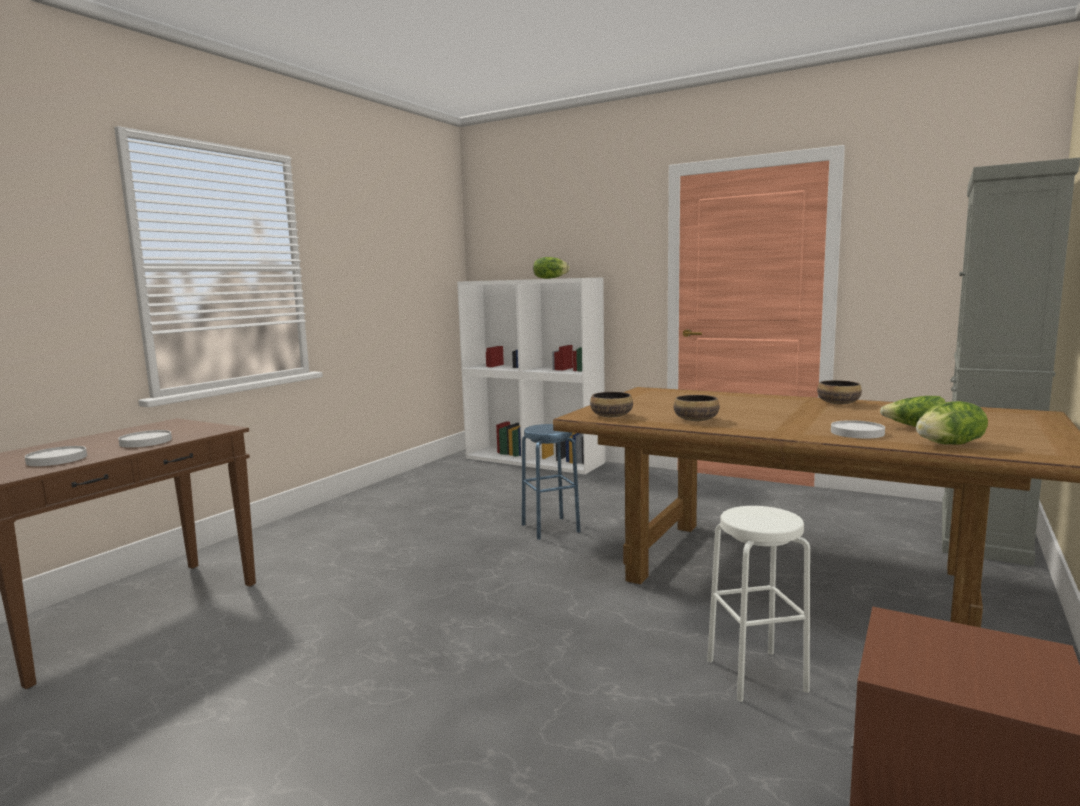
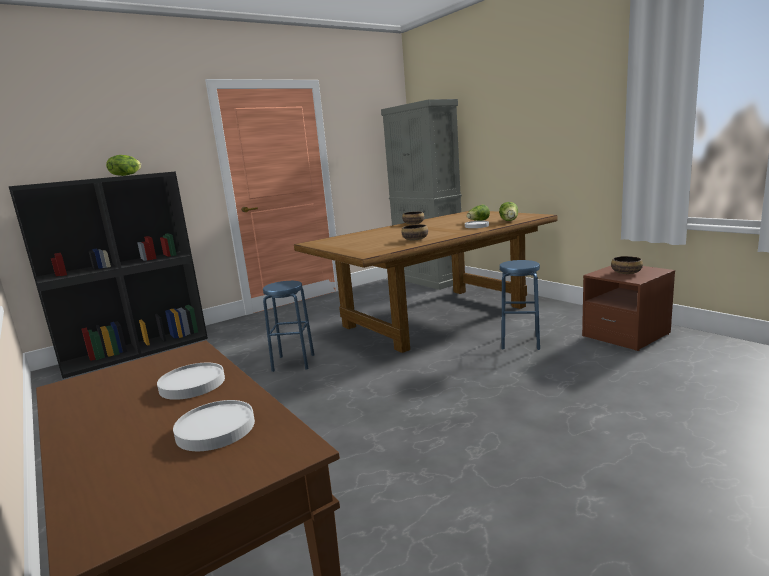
camera: 65 degrees left, 5 degrees up
(535, 460) = (137, 351): white bookcase -> black bookcase
(611, 416) = (378, 250): bowl -> bowl (626, 273)
(756, 675) = (520, 342): white stool -> blue stool

